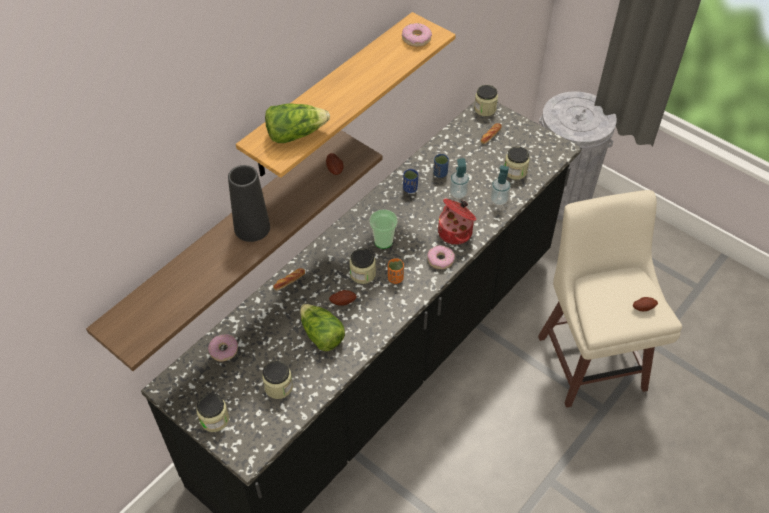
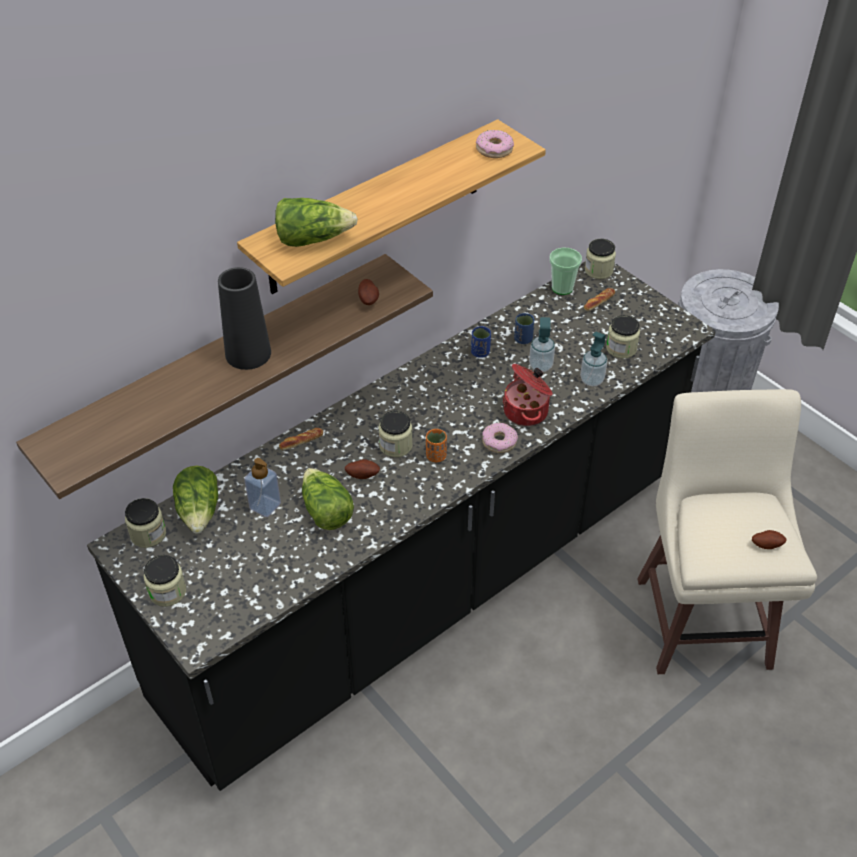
camera: 10 degrees right, 5 degrees down
(223, 350) = (199, 511): donut -> lettuce
(273, 338) = (265, 506): none -> soap dispenser
(278, 387) = (256, 565): jar -> jar (148, 534)
(383, 241) = (431, 410): cup -> cup (562, 288)

